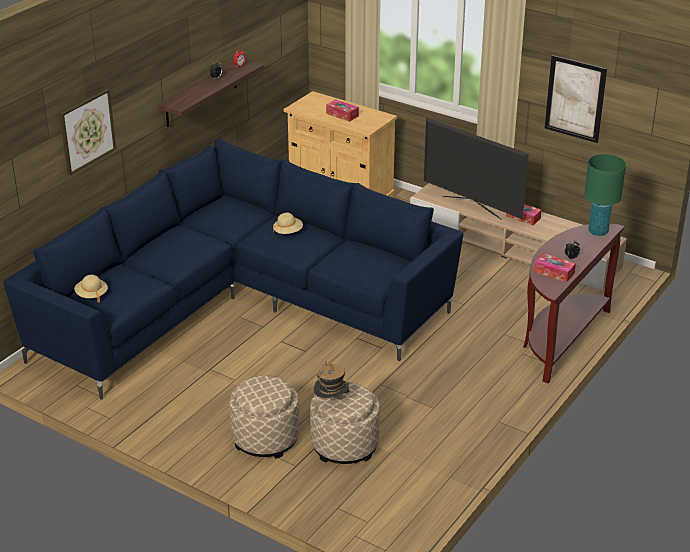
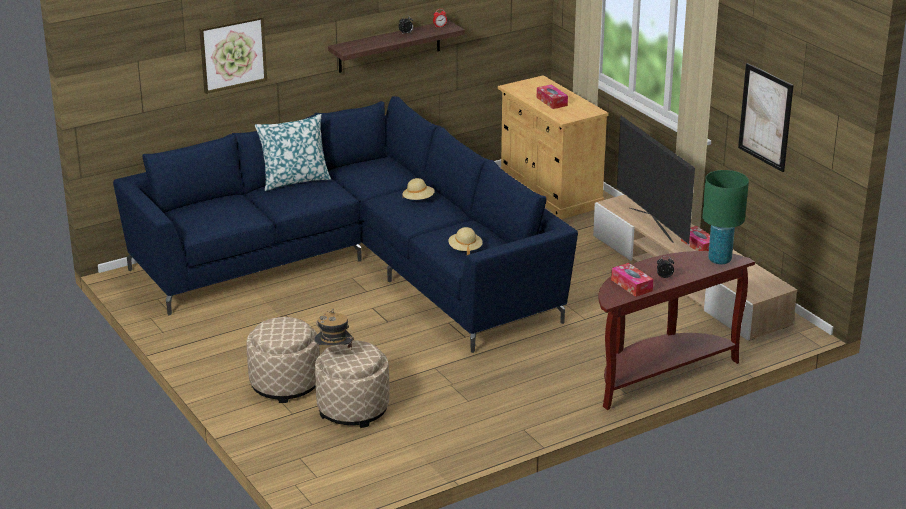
camera: 25 degrees right, 5 degrees down
(91, 295) = (191, 212): beige hat -> beige hat (465, 249)
(161, 239) = (294, 180): none -> pillow

